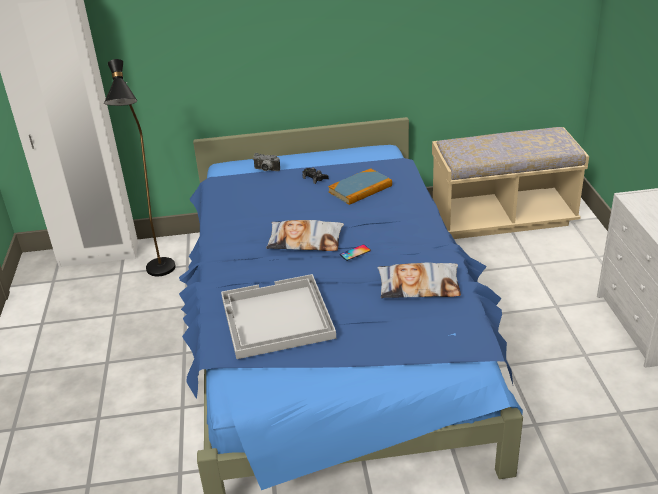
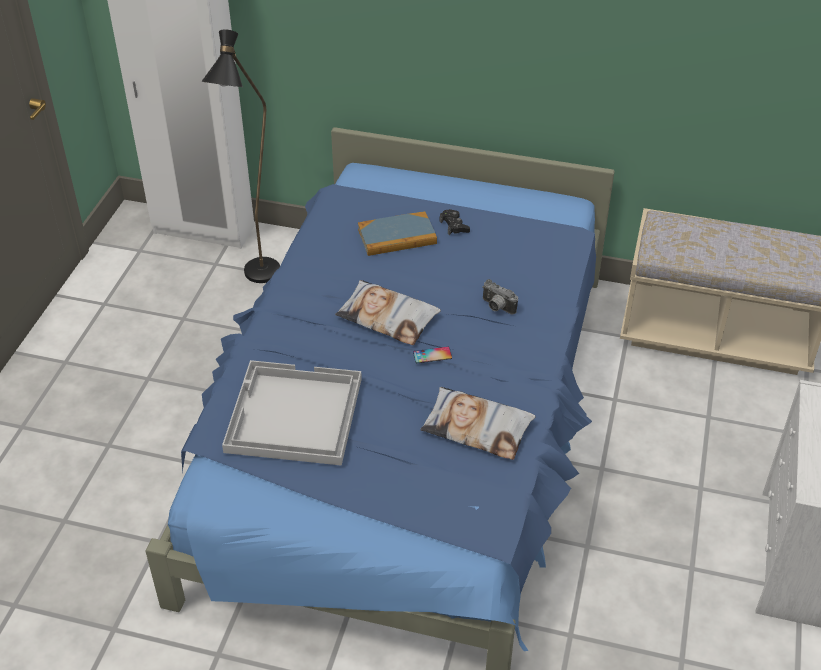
camera: 20 degrees right, 10 degrees up
(266, 170) = (403, 195): camera -> camera (496, 307)
(360, 189) = (498, 261): book -> book (397, 237)

